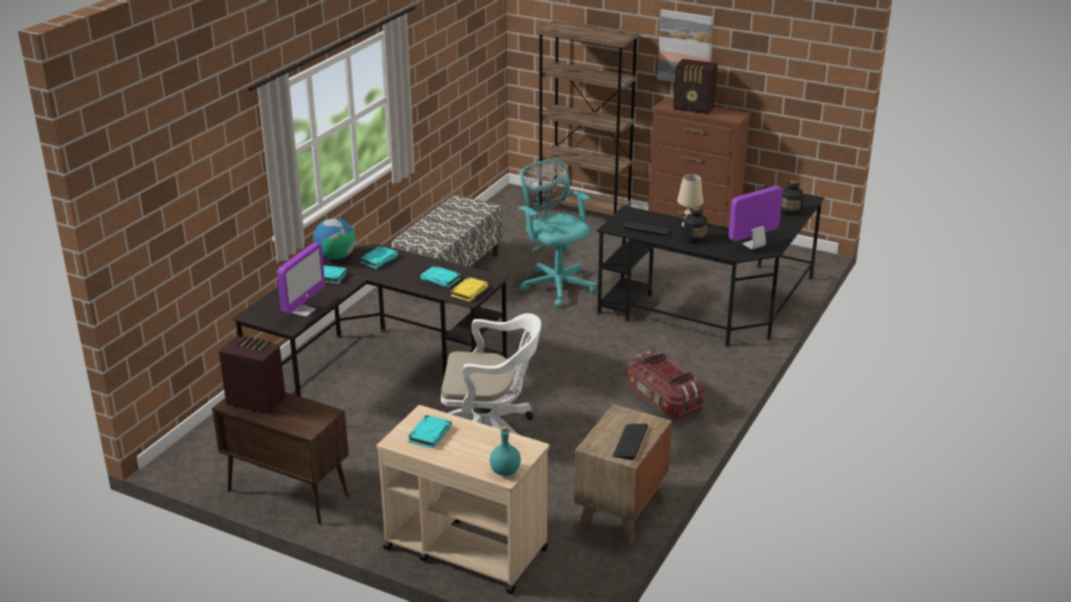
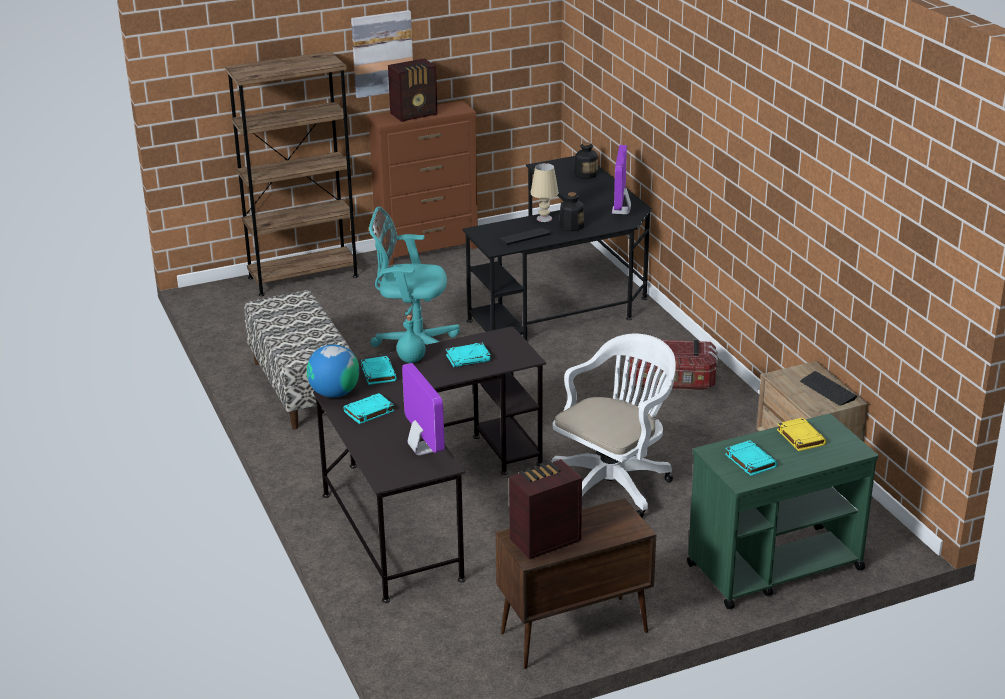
camera: 50 degrees left, 0 degrees up
(464, 548) = (773, 567): beige cart -> green cart
(469, 291) = (513, 353): yellow book -> yellow book (800, 437)
(504, 471) = (850, 448): turquoise bottle -> turquoise bottle (411, 360)

